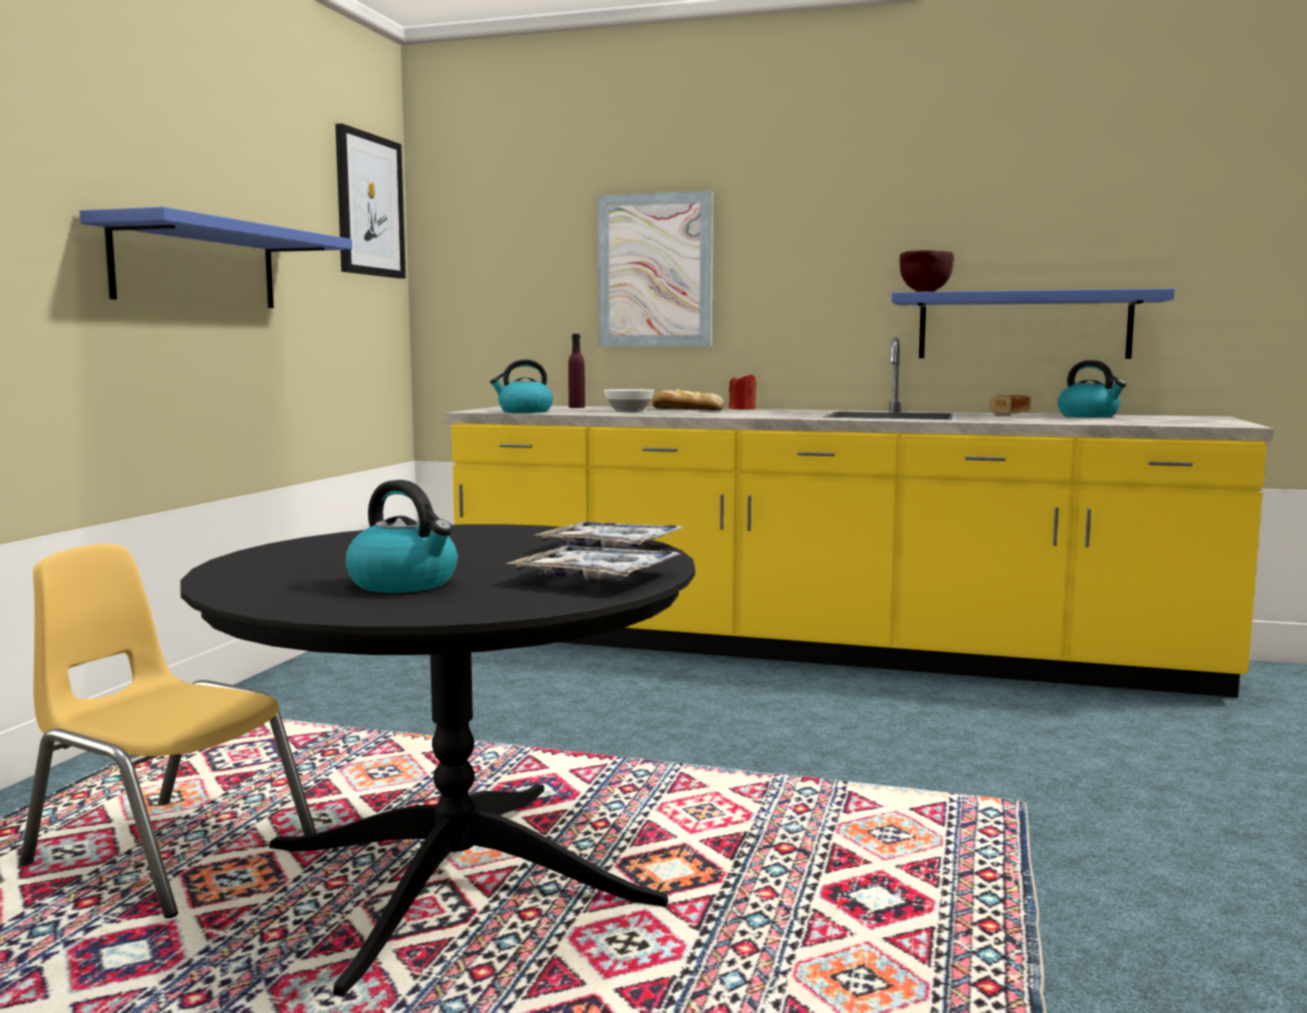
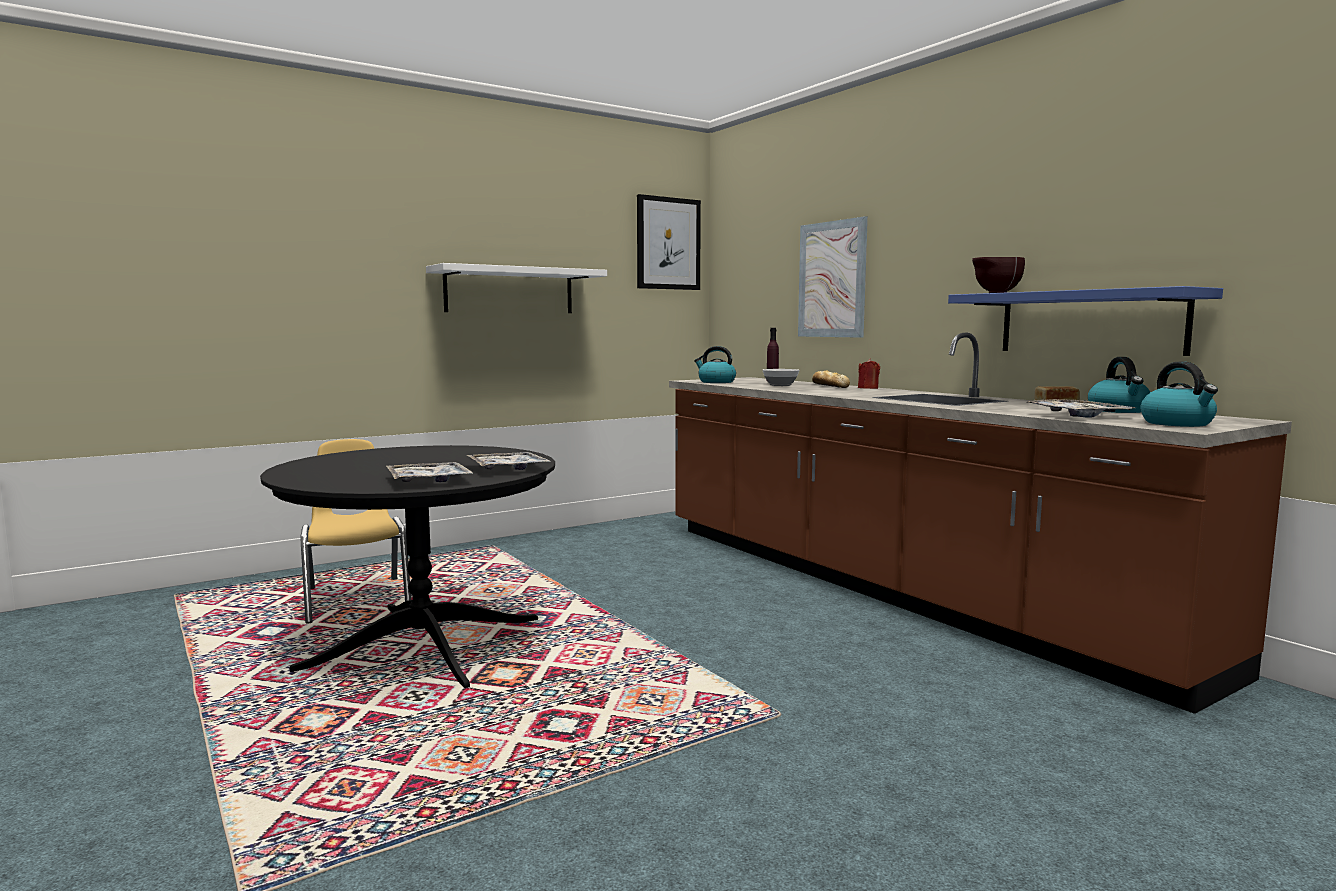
camera: 40 degrees right, 0 degrees up
(196, 266) = (509, 291): blue shelf -> white shelf
(405, 583) = (357, 471): kettle -> kettle (1178, 423)
(821, 651) = (889, 588): yellow counter -> brown counter
(1101, 421) = (1078, 415): none -> tray

